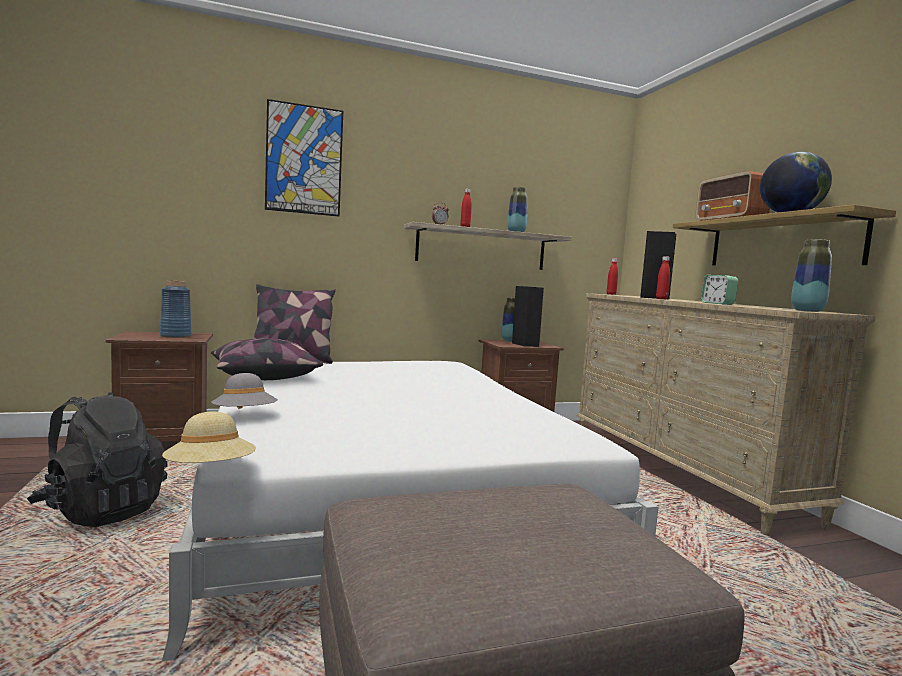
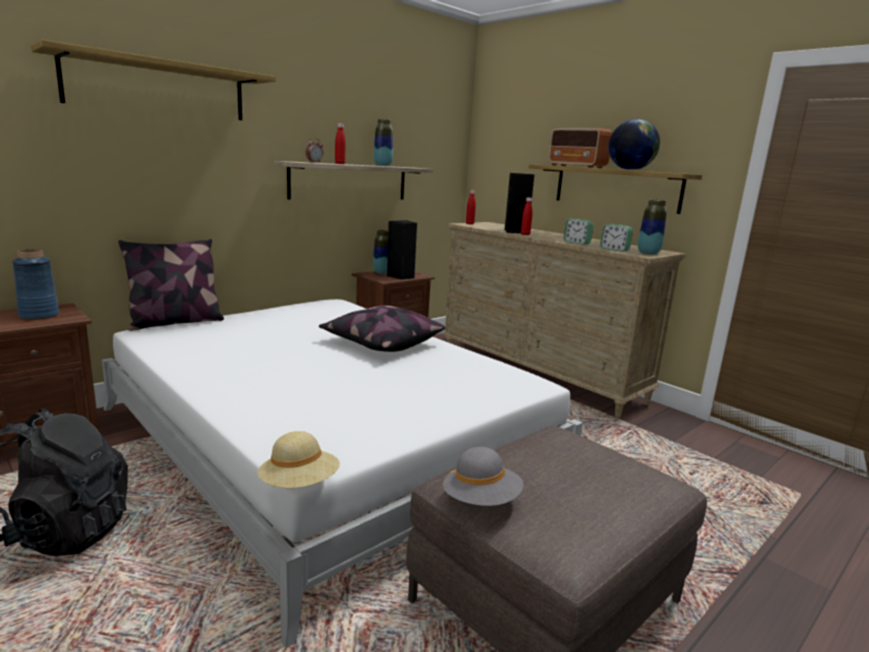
camera: 25 degrees left, 10 degrees up
(245, 416) = (236, 412): grey hat -> grey hat (481, 501)
(263, 376) = (178, 352): pillow -> pillow (381, 344)
(304, 159) = (158, 88): picture -> shelf
(760, 307) = (614, 249): none -> alarm clock

